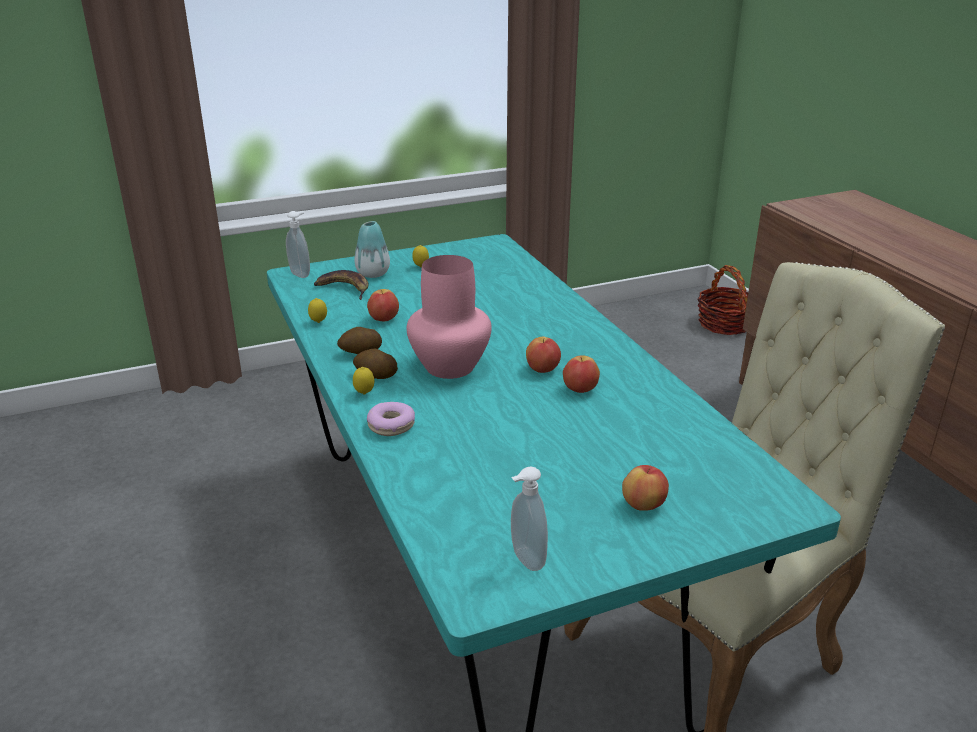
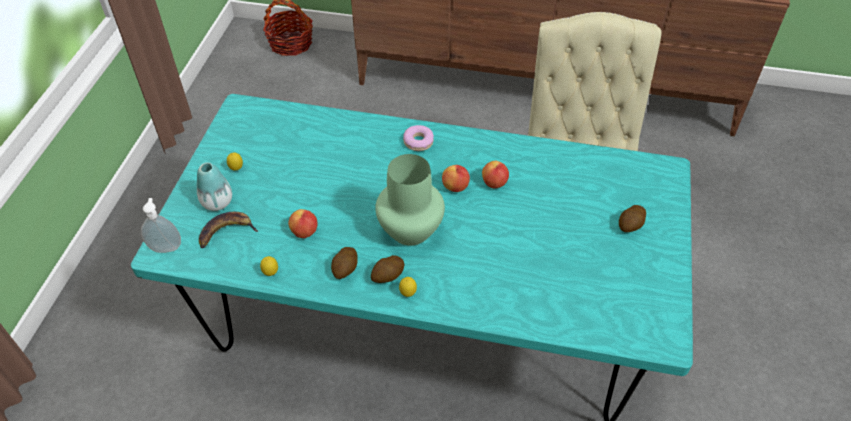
camera: 55 degrees left, 20 degrees up
(391, 425) = (462, 298): donut -> donut (418, 142)
(451, 366) = (411, 229): pink vase -> green vase
(525, 560) = (646, 303): soap dispenser -> none
(643, 505) = (630, 226): apple -> potato

